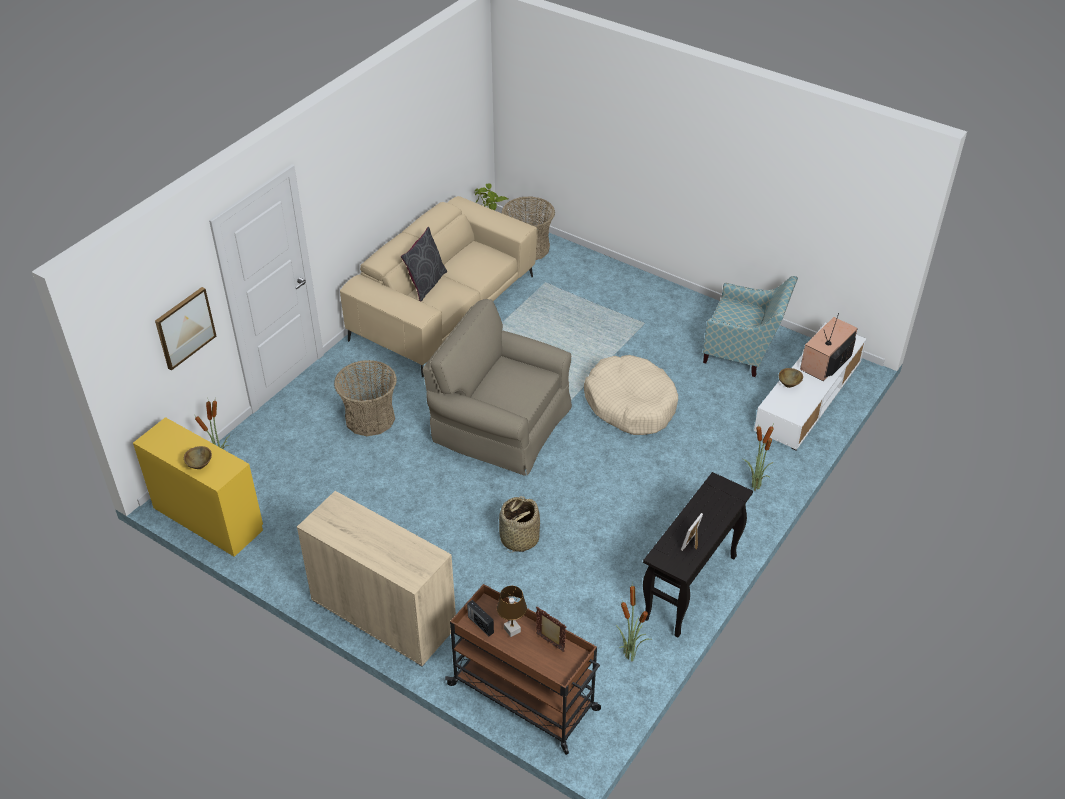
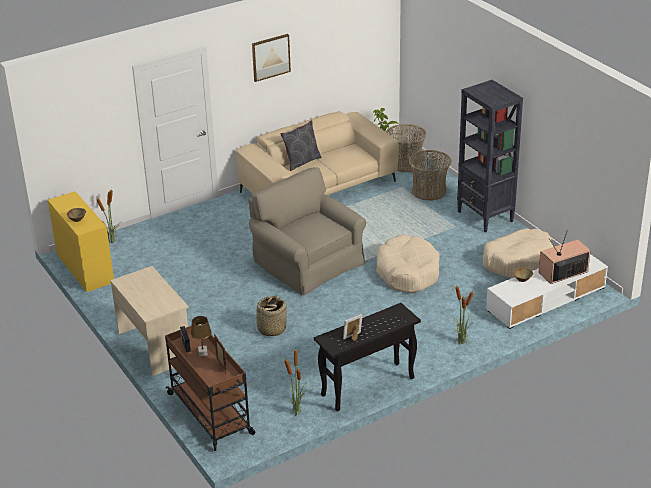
camera: 25 degrees right, 10 degrees down
(185, 327) = (102, 134): picture -> picture (270, 57)
(370, 418) = (223, 238): basket -> basket (429, 191)
(383, 614) = (155, 346): beige cabinet -> beige desk
(668, 300) = (485, 217): none -> black bookcase
(744, 352) = (518, 261): armchair -> beige dog bed

